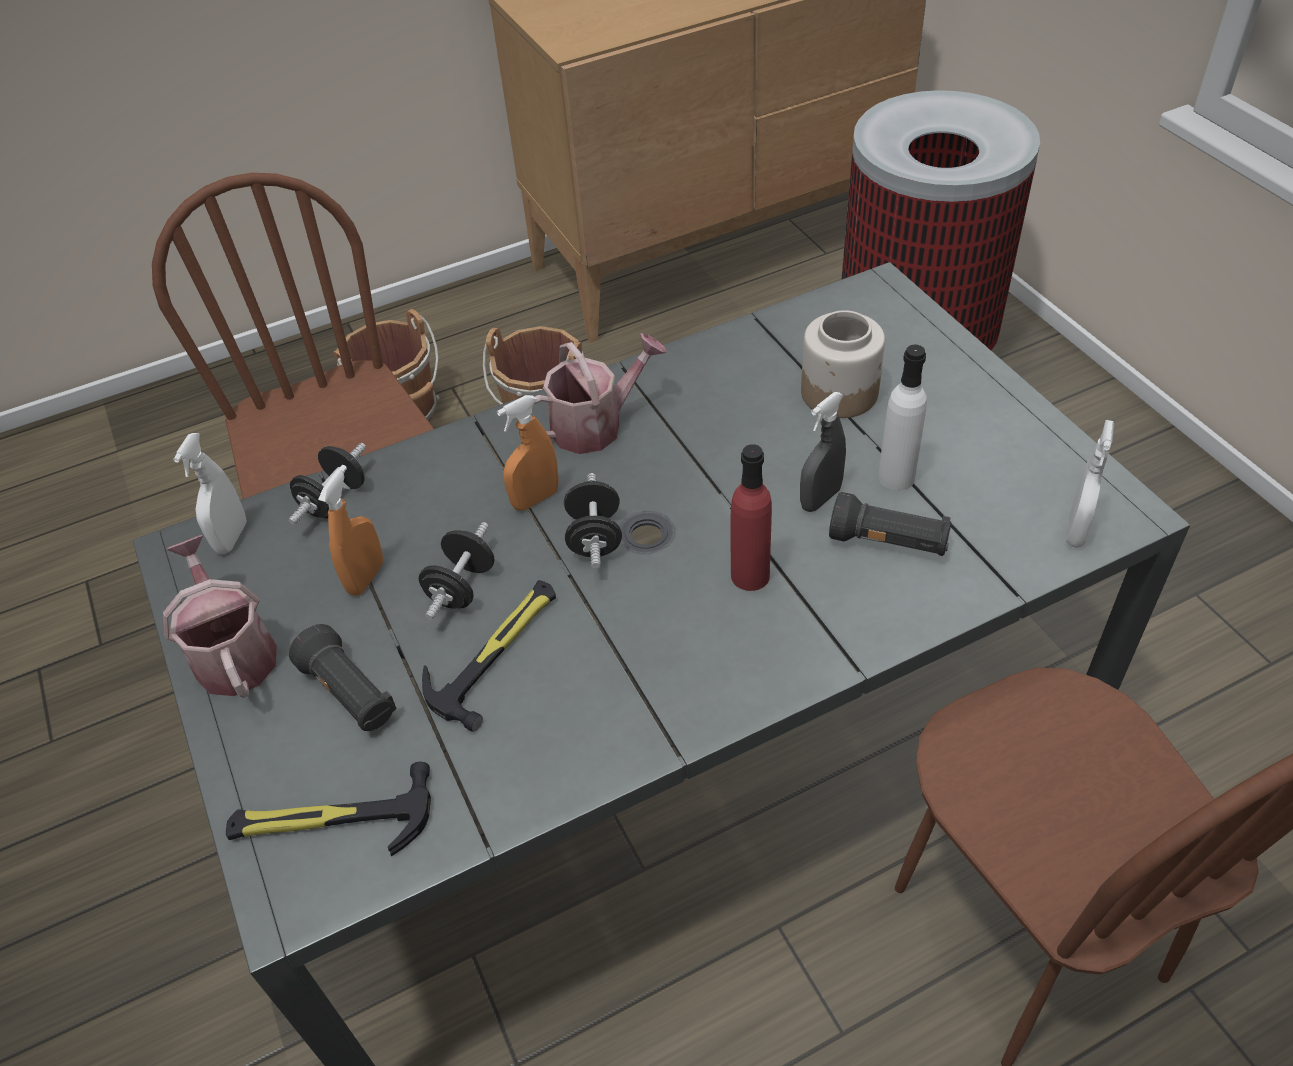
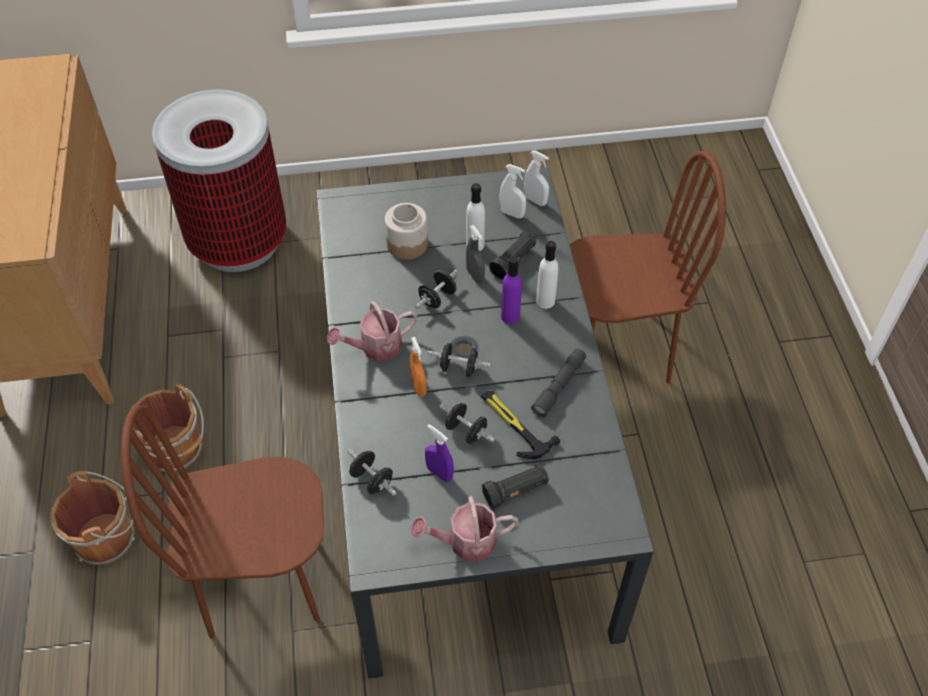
camera: 75 degrees left, 5 degrees up
(232, 537) = (376, 536): white spray bottle -> white spray bottle (512, 213)
(330, 820) = (586, 509): hammer -> none
(366, 577) = (439, 473): orange spray bottle -> purple spray bottle
(595, 425) = (375, 348): watering can -> watering can turned 105 degrees counterclockwise
(611, 697) = (559, 386): none -> grey flashlight
(739, 465) = (437, 298): none -> black dumbbell
(750, 575) = (510, 316): red bottle -> purple bottle
(817, 618) = (545, 301): none -> white bottle

